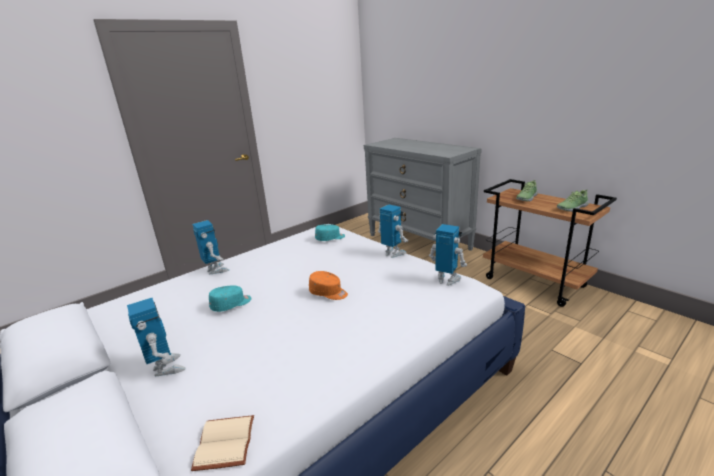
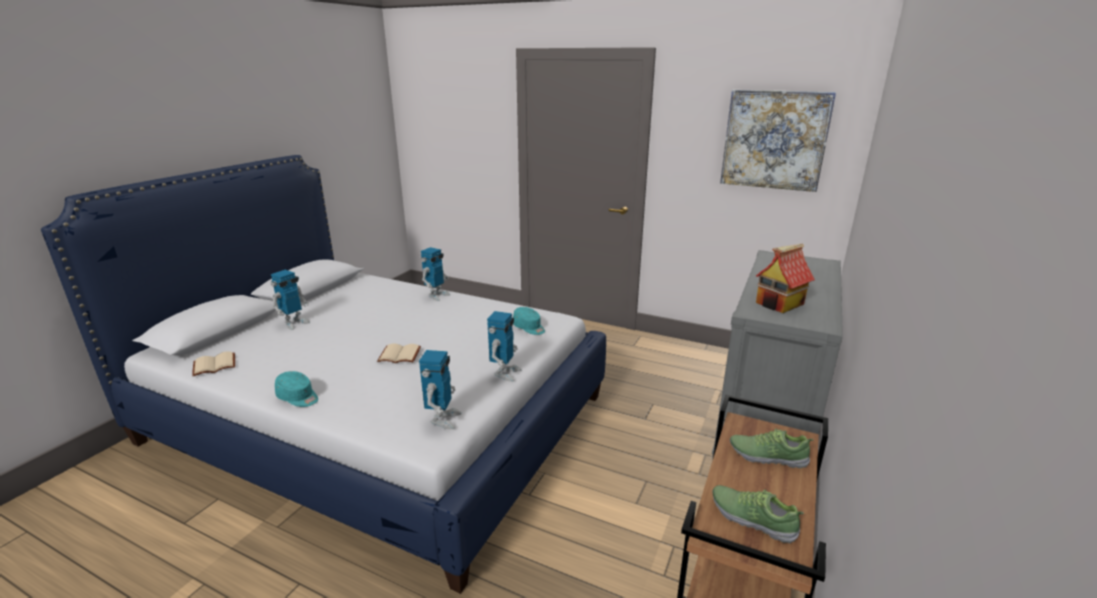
camera: 65 degrees right, 0 degrees up
(231, 304) = (378, 319): turquoise cap -> turquoise cap (298, 397)
(322, 82) = (774, 140): none -> picture
(328, 293) = (400, 354): orange cap -> beige book
(440, 150) = (780, 304): none -> toy house

